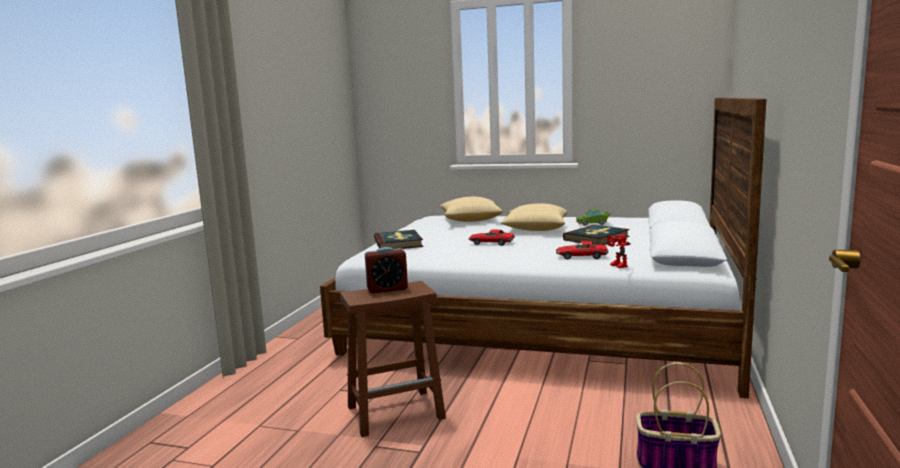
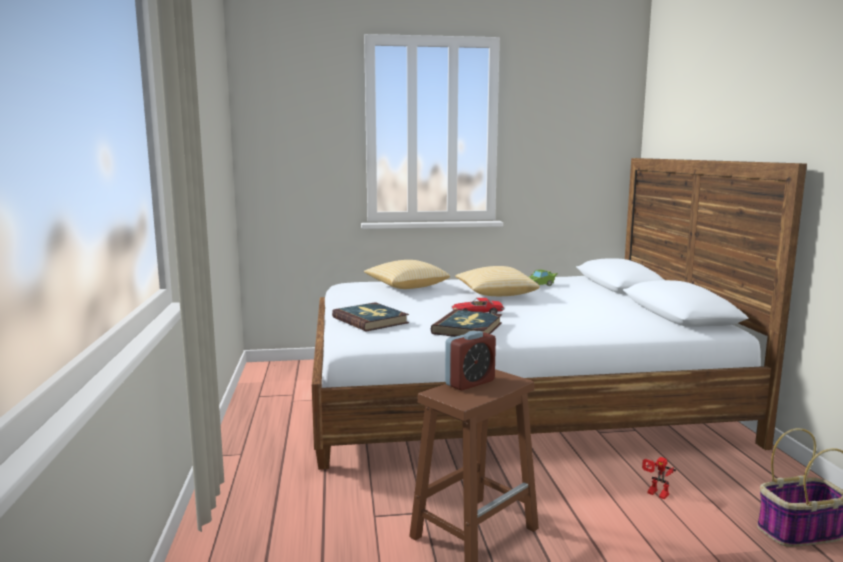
camera: 25 degrees left, 0 degrees up
(581, 257) = (597, 323): toy car -> none
(596, 238) = (573, 301): book -> book (468, 328)
(616, 266) = (647, 331): toy robot -> toy robot (655, 494)

